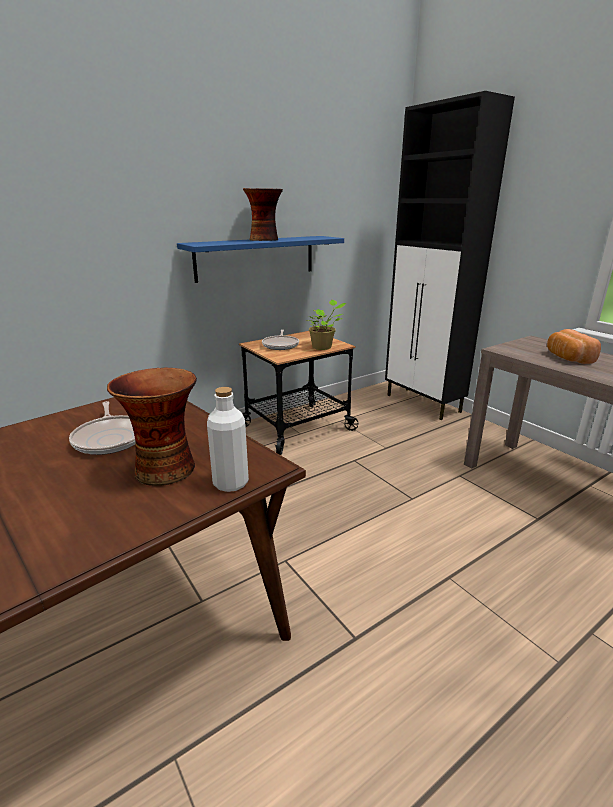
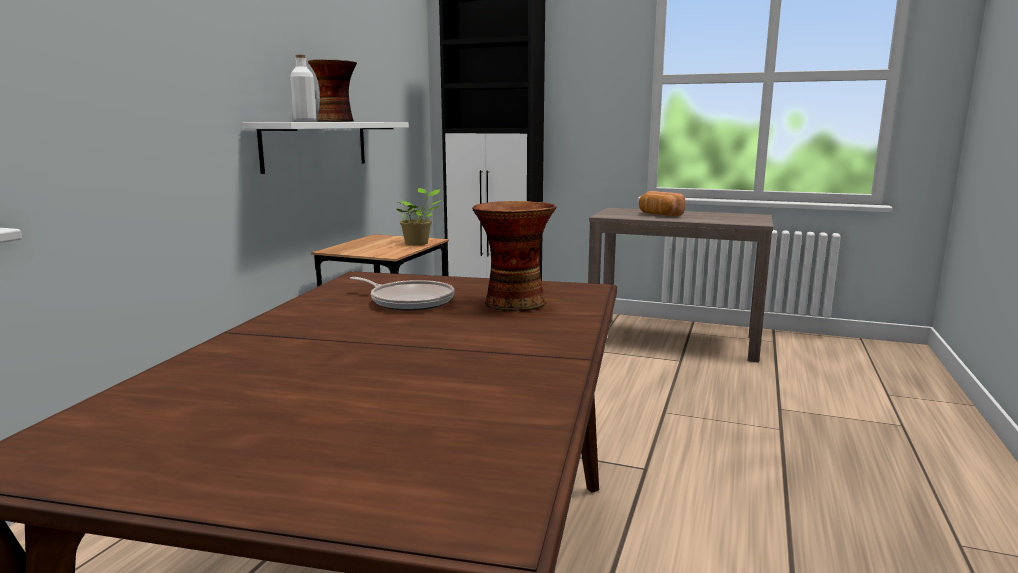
camera: 35 degrees left, 10 degrees down
(230, 483) = (585, 298): white bottle -> white bottle (305, 121)
(256, 258) = (316, 145): blue shelf -> white shelf
(281, 345) = (367, 247): frying pan -> none

